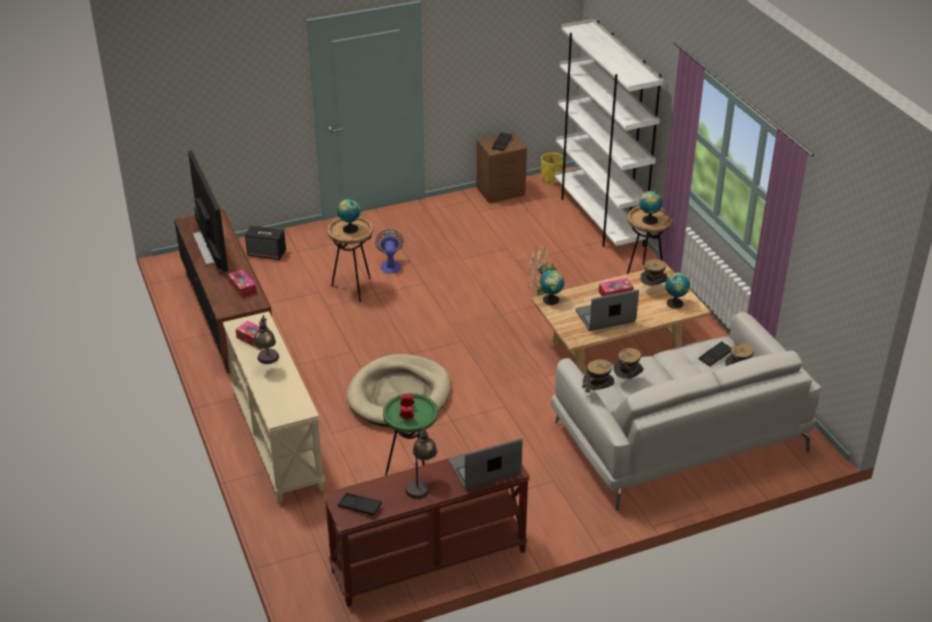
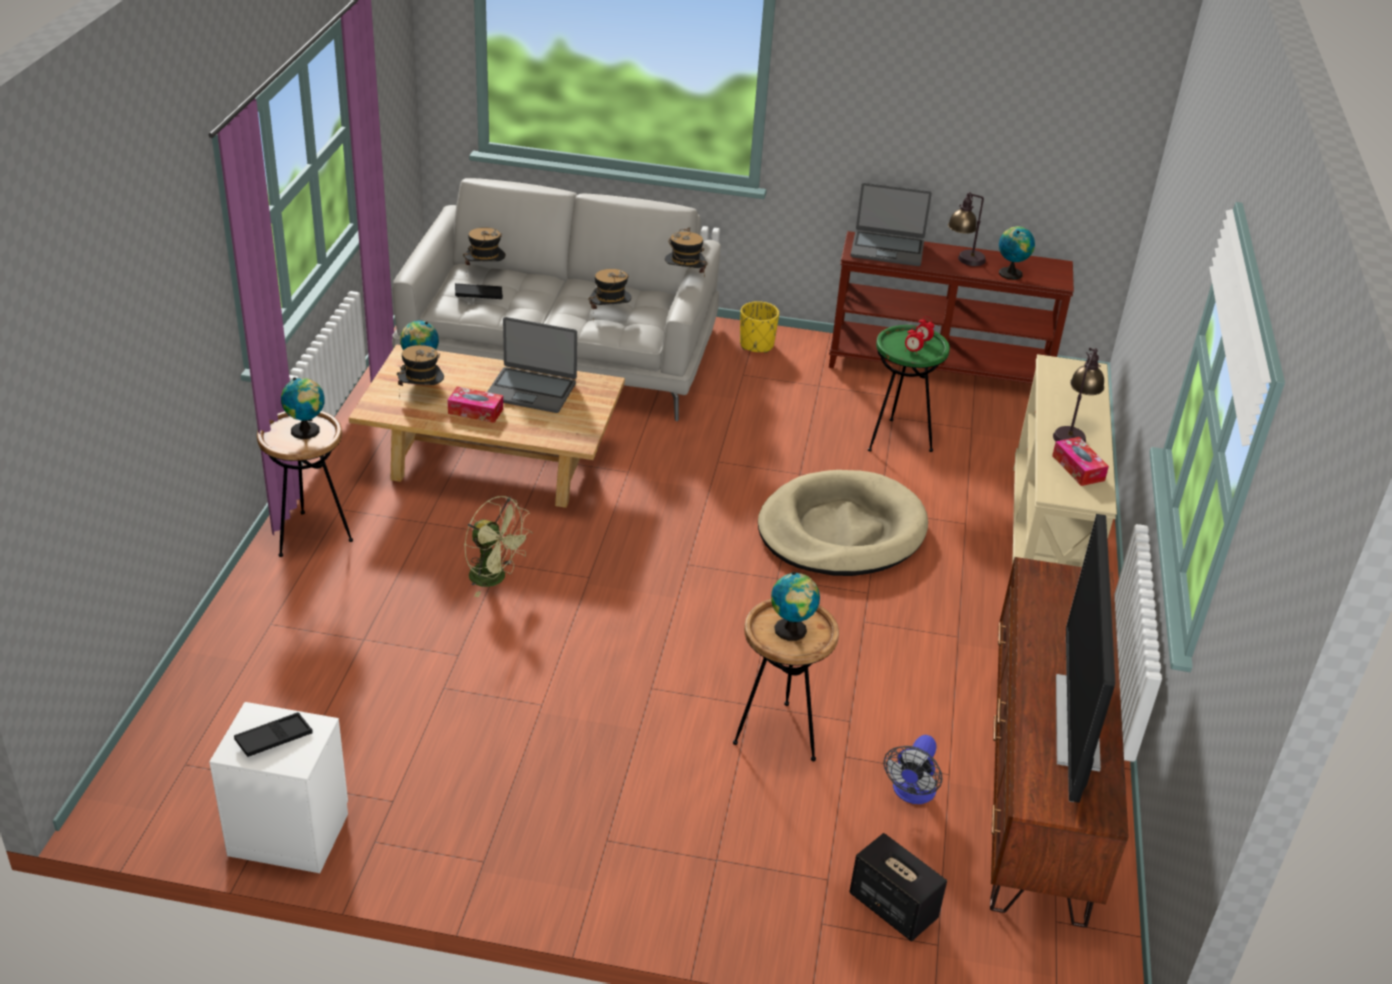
camera: 150 degrees left, 0 degrees up
(242, 287) = (1046, 609): tissue box -> none
(359, 506) = (1040, 269): black tray -> none
(390, 265) = (675, 754): fan -> fan (911, 793)
(501, 192) = (287, 832): brown nightstand -> white nightstand
(551, 179) = (153, 813): yellow planter -> yellow planter (757, 345)
(551, 300) = (572, 438): globe -> globe (1010, 273)
(599, 218) = (214, 671): white bookcase -> none

